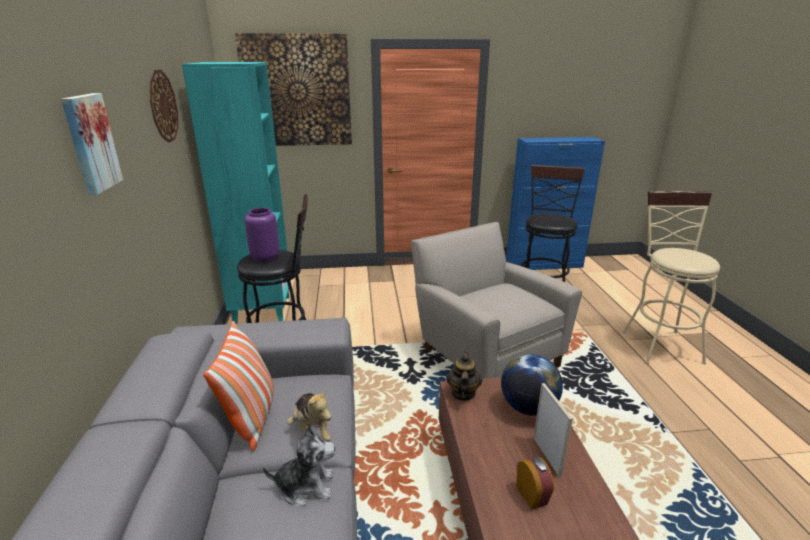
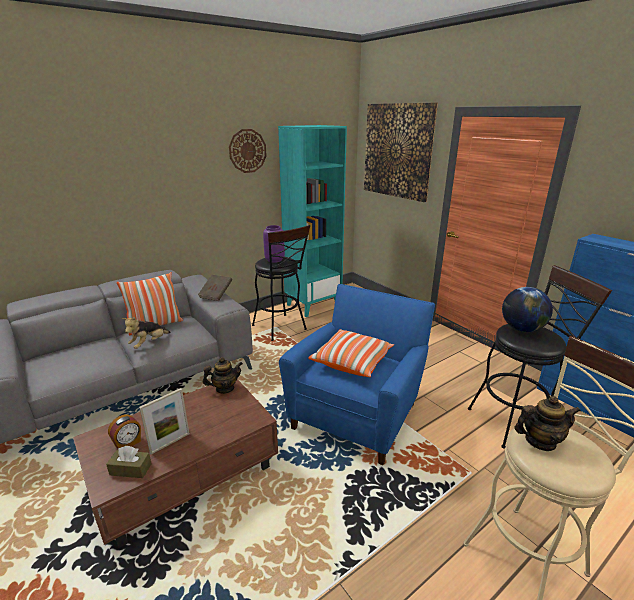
camera: 60 degrees right, 0 degrees up
(90, 143) = (153, 163): picture -> none
(281, 326) = (216, 294): none -> brown book
(305, 486) = (107, 357): plush toy -> none
(484, 353) = (358, 412): beige armchair -> blue armchair
(503, 297) = (352, 361): none -> pillow
(528, 407) = (224, 422): globe -> globe (522, 329)
(583, 498) = (130, 469): none -> brown tissue box
(679, 257) = (540, 441): none -> teapot

